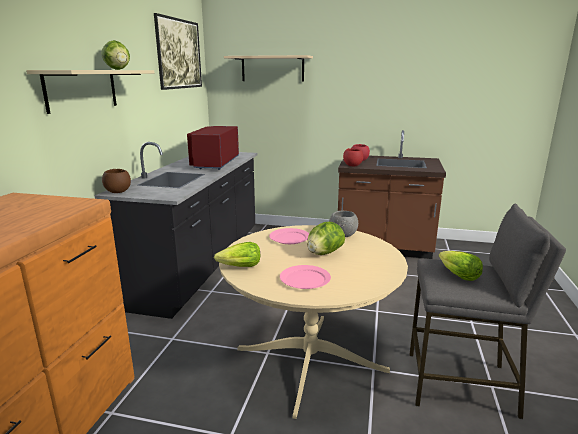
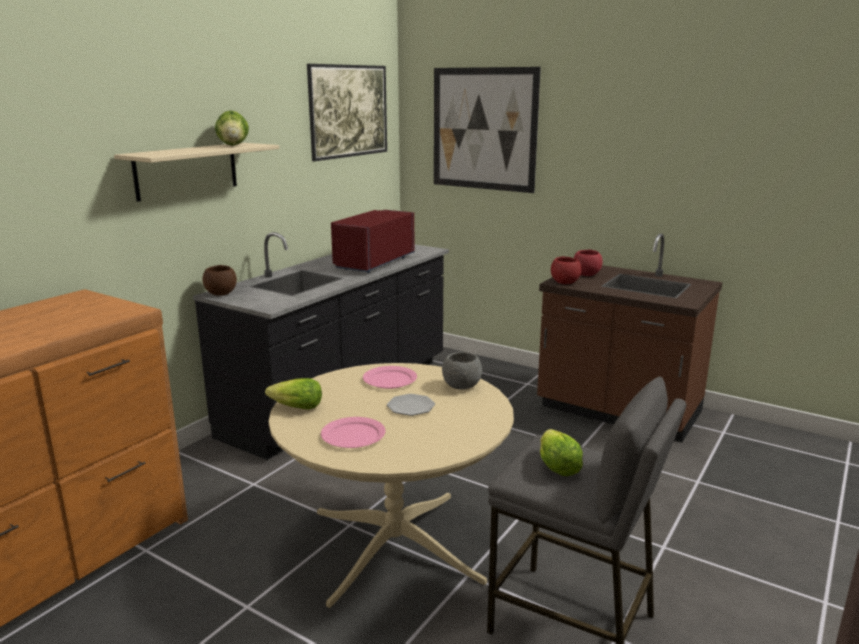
camera: 20 degrees right, 0 degrees up
(272, 69) = (483, 129): beige shelf -> picture
(324, 253) = (411, 407): lettuce -> plate

